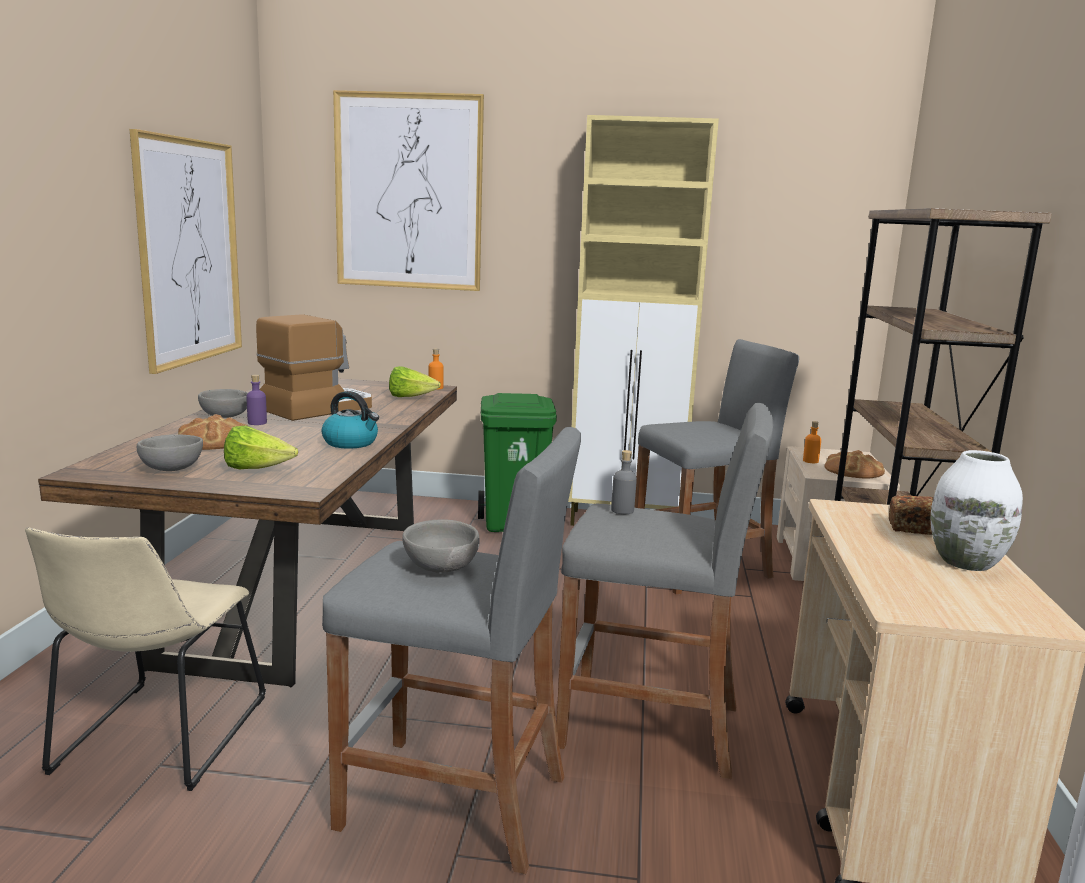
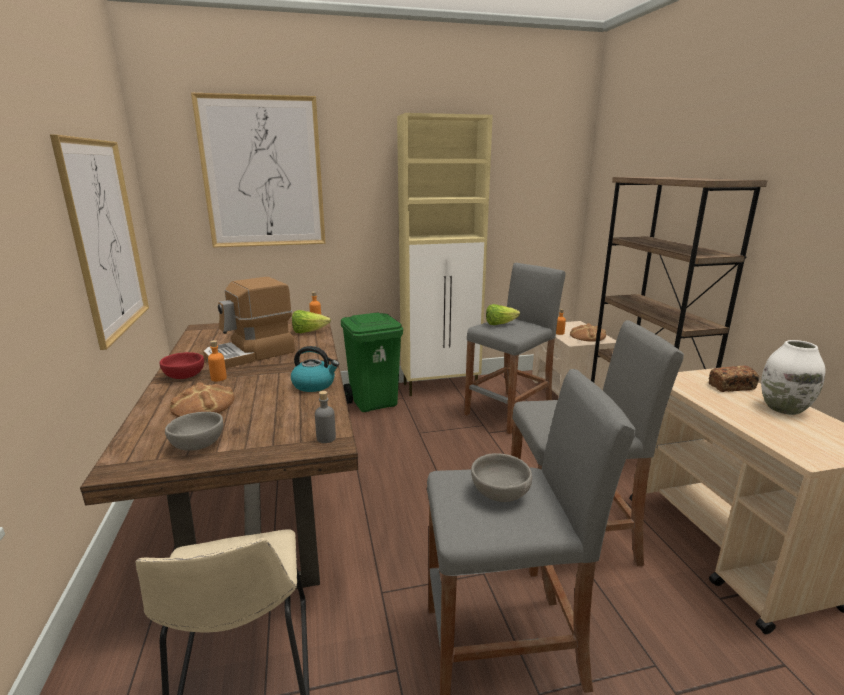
camera: 20 degrees left, 5 degrees up
(224, 416) = (183, 376): grey bowl -> red bowl
(257, 423) = (219, 378): purple bottle -> orange bottle
(257, 469) = (271, 429): lettuce -> lettuce (500, 324)
(317, 408) = (251, 354): coffee machine -> coffee machine turned 150 degrees counterclockwise
(622, 510) = (547, 406): grey bottle -> grey bottle (326, 438)

